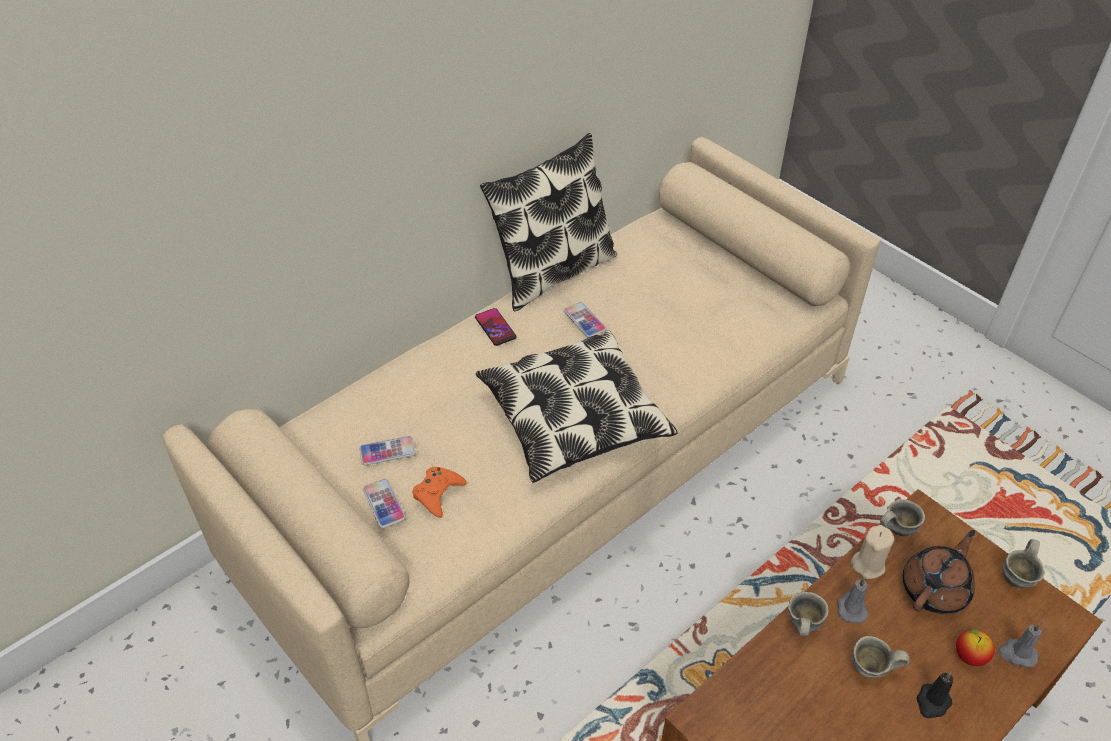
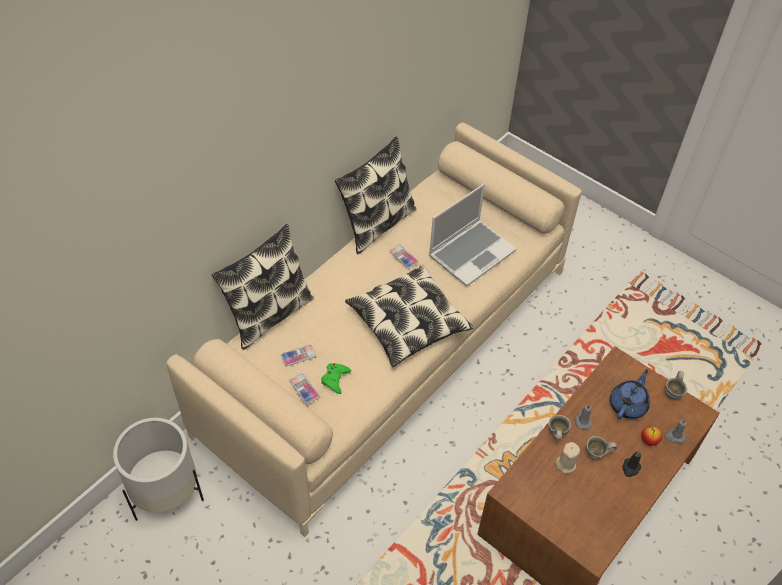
camera: 10 degrees left, 5 degrees up
(164, 653) = (166, 493): none -> white planter
(357, 386) = (268, 314): none -> pillow
(438, 493) = (335, 379): orange game controller -> green game controller
(495, 327) = (348, 267): phone -> none
(693, 323) = (471, 252): none -> laptop
(868, 564) = (590, 394): beige candle -> beige candle (565, 464)
(895, 528) = (603, 371): grey mug -> none
(935, 589) = (628, 404): brown teapot -> blue teapot

